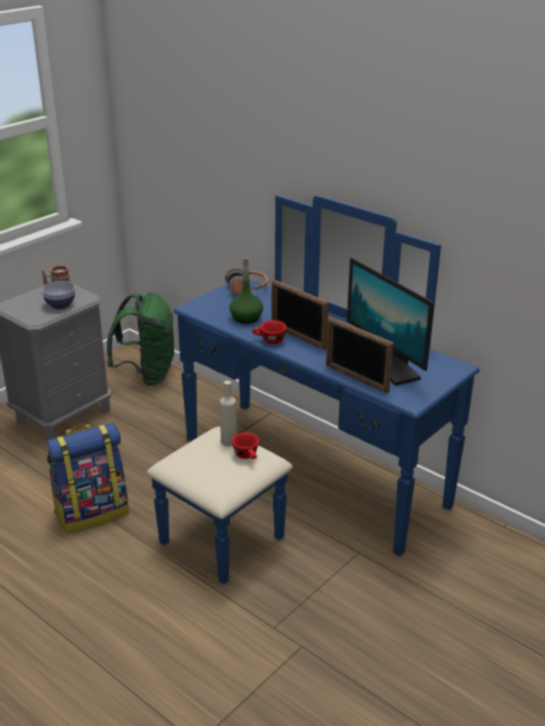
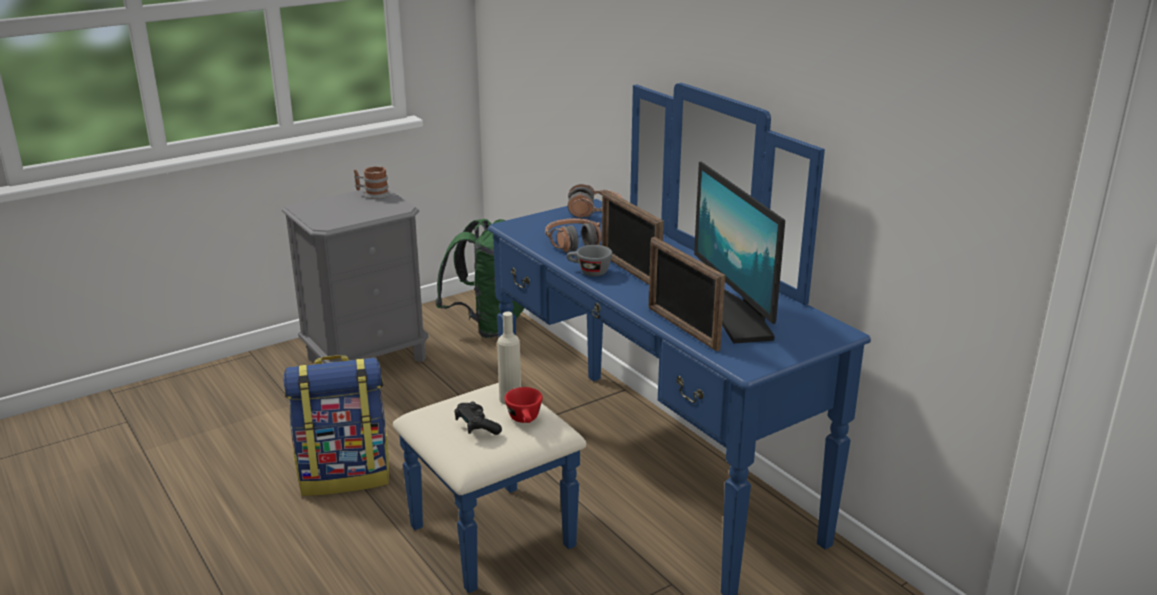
camera: 15 degrees right, 5 degrees down
(60, 305) = (363, 212): bowl -> none
(216, 467) = (476, 427): none -> black game controller
(246, 318) = (574, 243): green bottle -> headphones
(269, 341) = (588, 272): red cup -> grey cup

